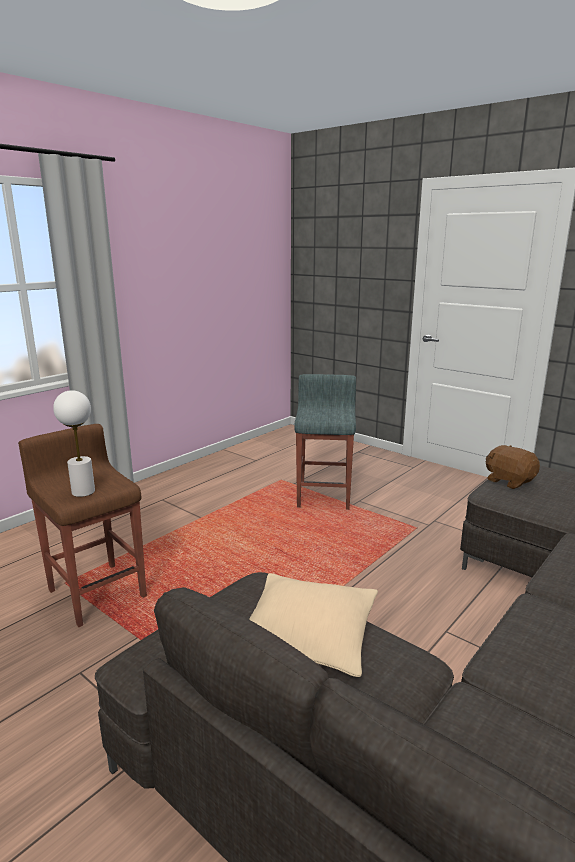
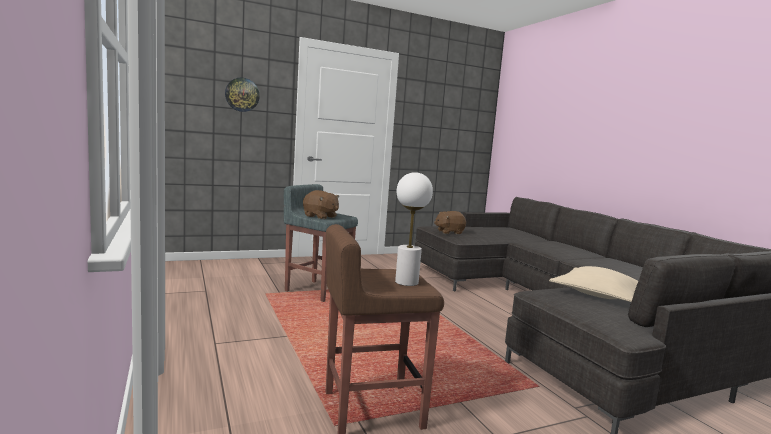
camera: 65 degrees left, 10 degrees down
(313, 414) = (320, 216): none -> brown plush toy
(359, 261) = (242, 94): none -> wall clock

